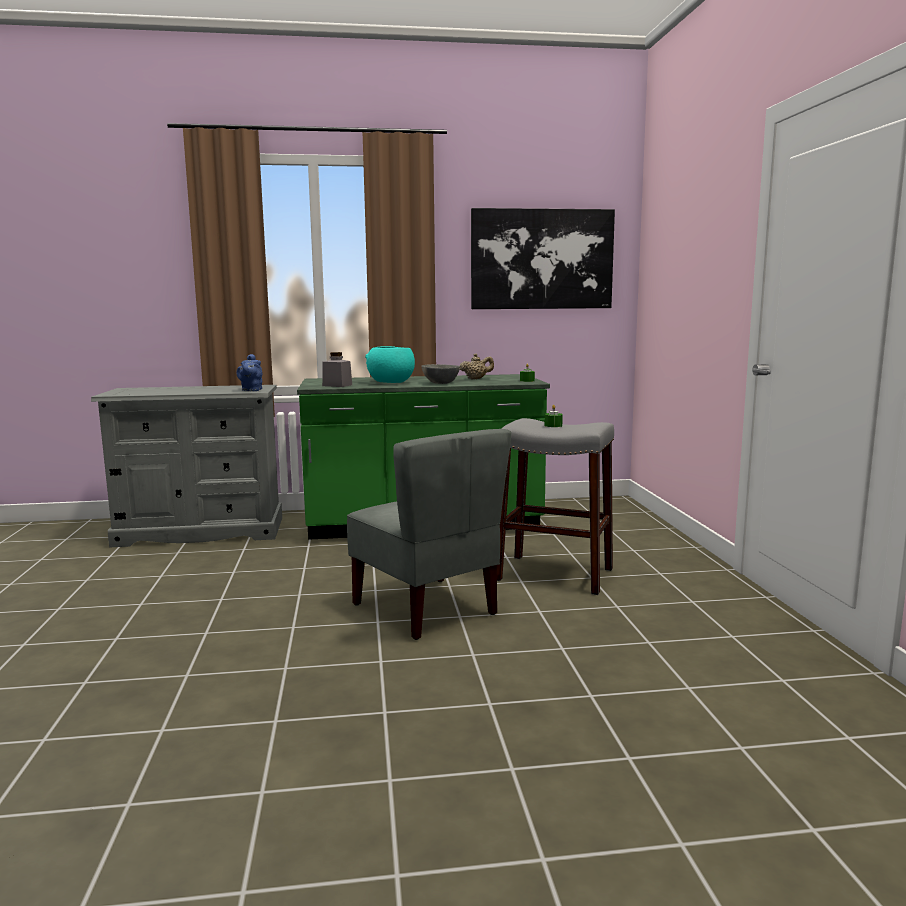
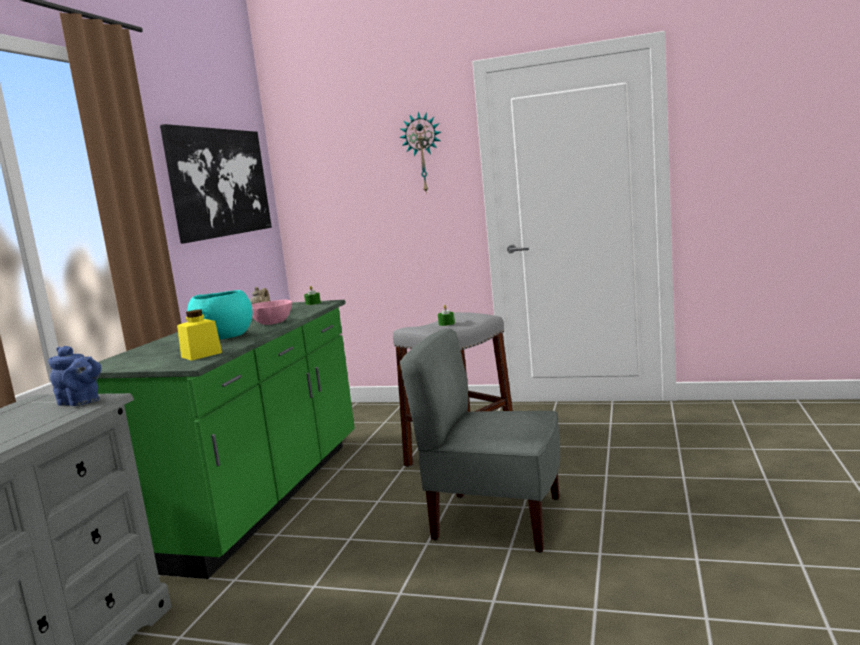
camera: 65 degrees left, 0 degrees up
(337, 385) = (201, 355): grey jar -> yellow jar
(427, 609) = (496, 520): grey chair -> grey chair turned 150 degrees counterclockwise
(440, 383) = (271, 323): grey bowl -> pink bowl
(719, 233) = (423, 153): none -> wall clock

